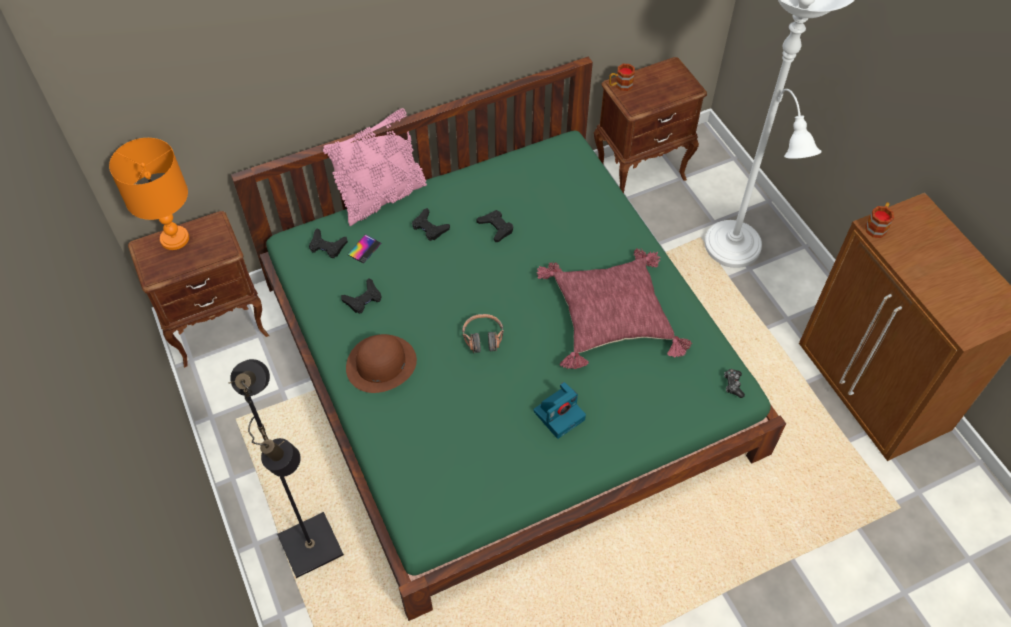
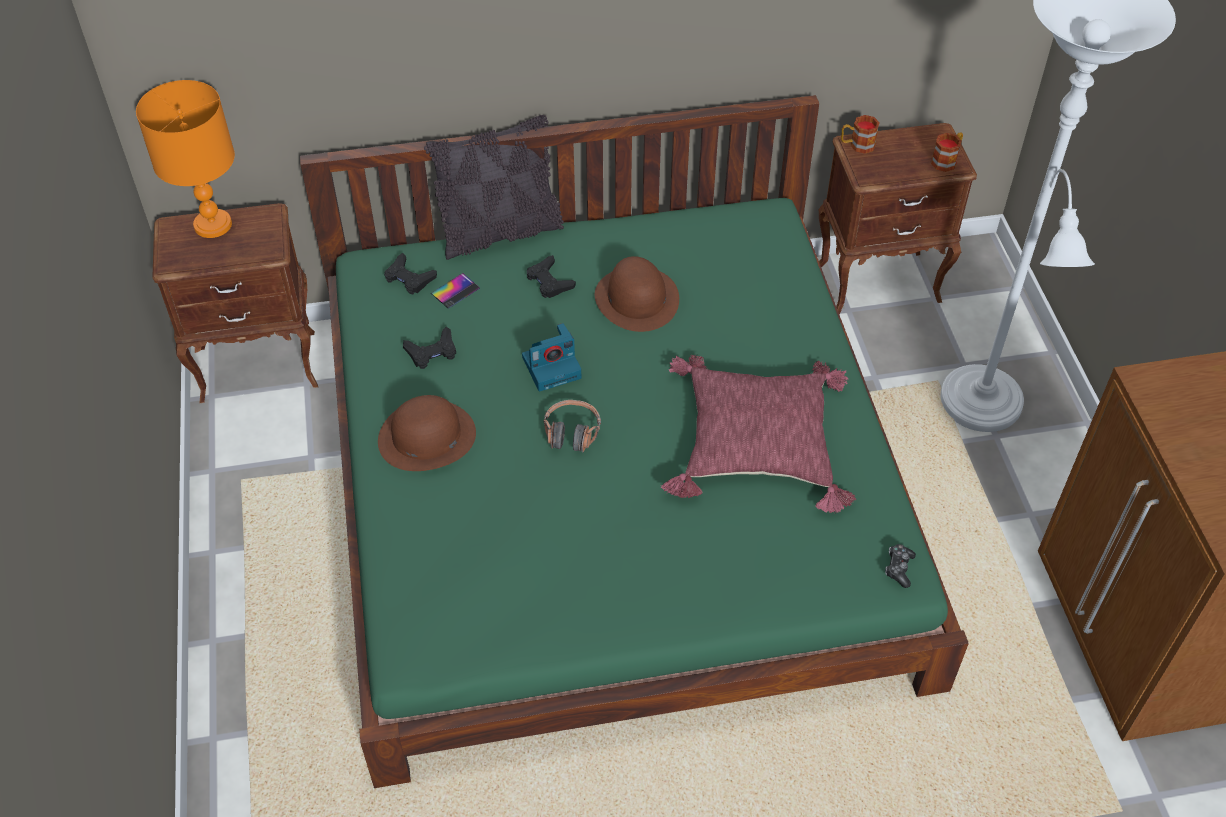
camera: 15 degrees right, 5 degrees down
(310, 546) = (280, 660): black floor lamp -> none
(381, 197) = (500, 232): pink pillow -> black pillow
(496, 228) = (637, 299): black game controller -> brown hat
(559, 414) = (641, 552): camera -> camera (552, 366)
(877, 226) = (1148, 380): mug -> mug (947, 160)

